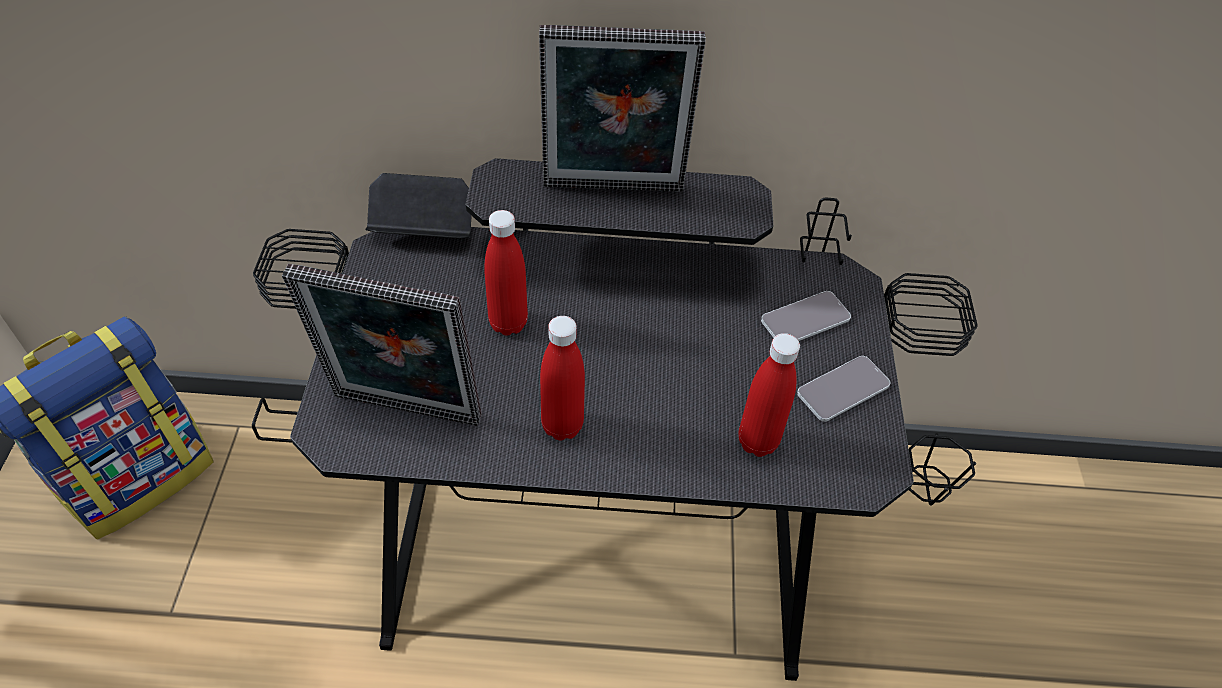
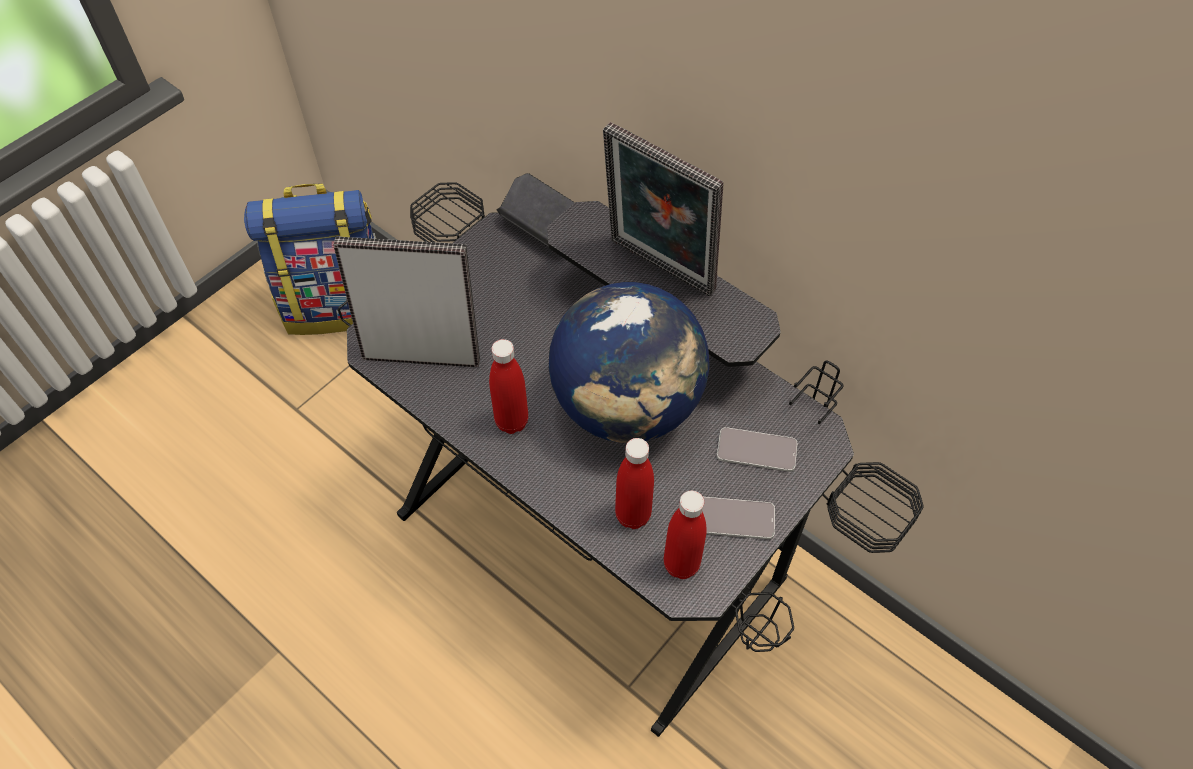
camera: 40 degrees right, 5 degrees up
(404, 413) = (422, 353): picture frame -> picture frame turned 135 degrees clockwise
(508, 323) = (539, 329): red bottle -> red bottle (681, 564)
(659, 347) = (627, 406): none -> globe

